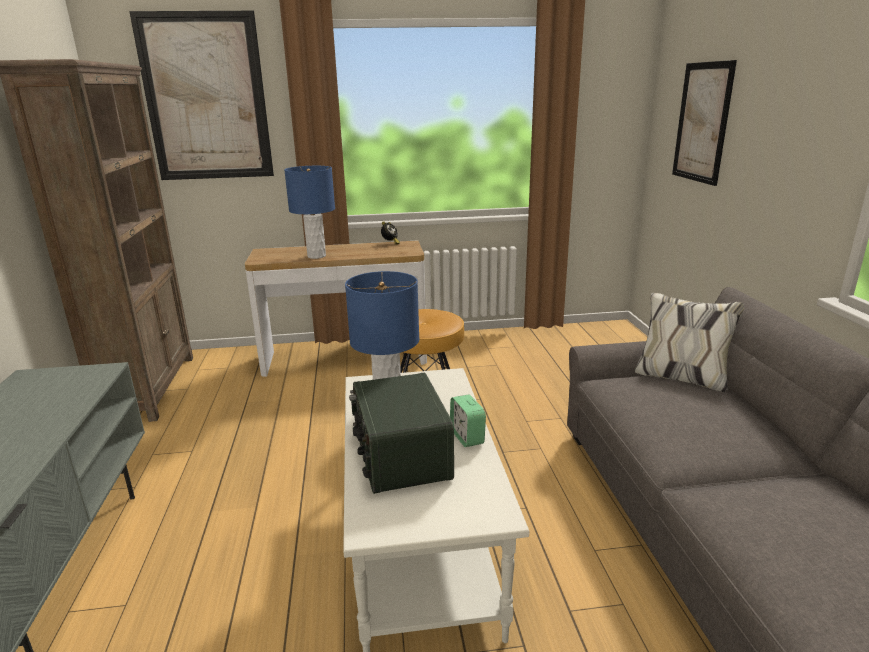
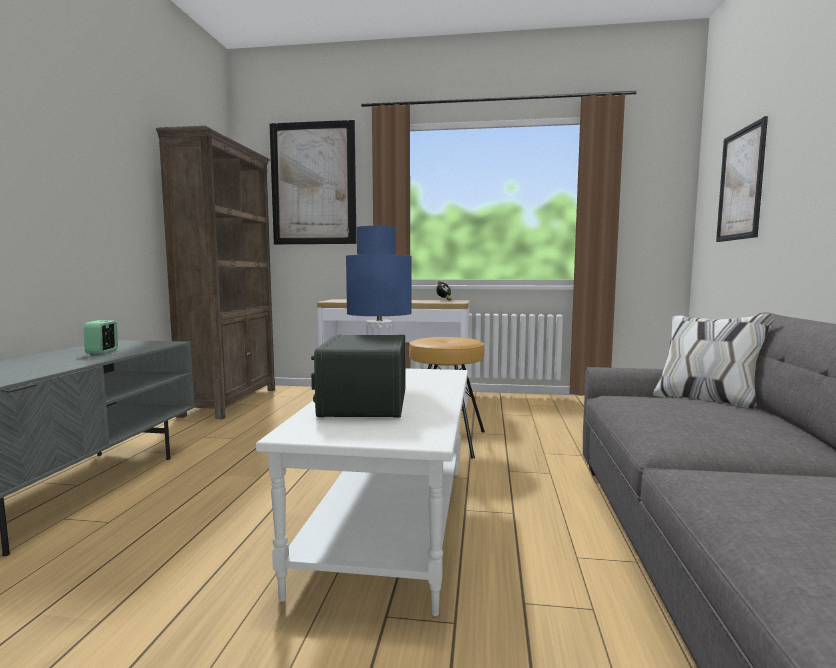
camera: 15 degrees right, 15 degrees down
(467, 437) = (437, 399): alarm clock -> alarm clock (102, 352)

